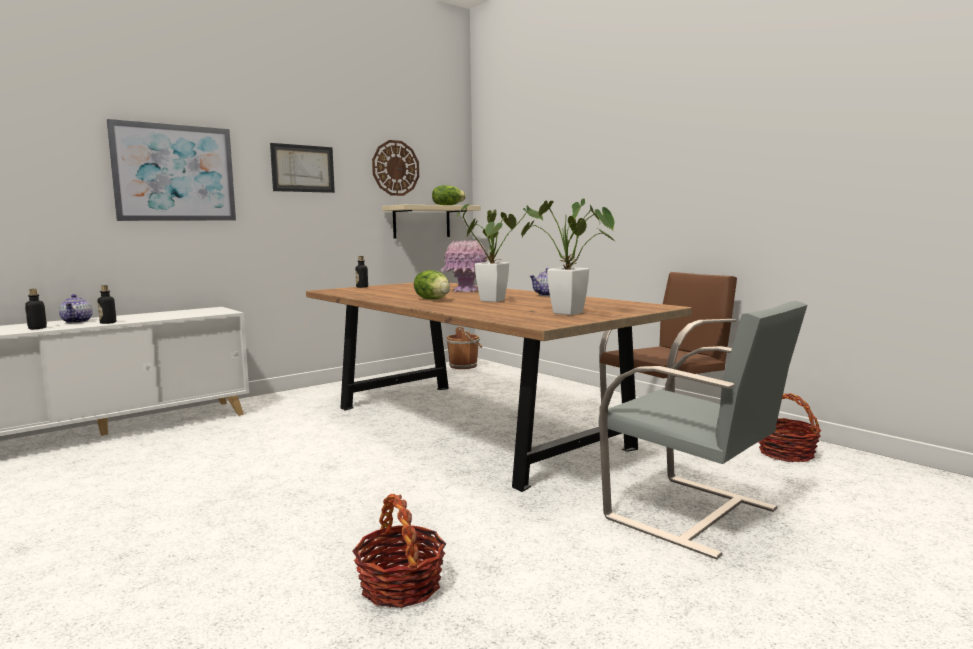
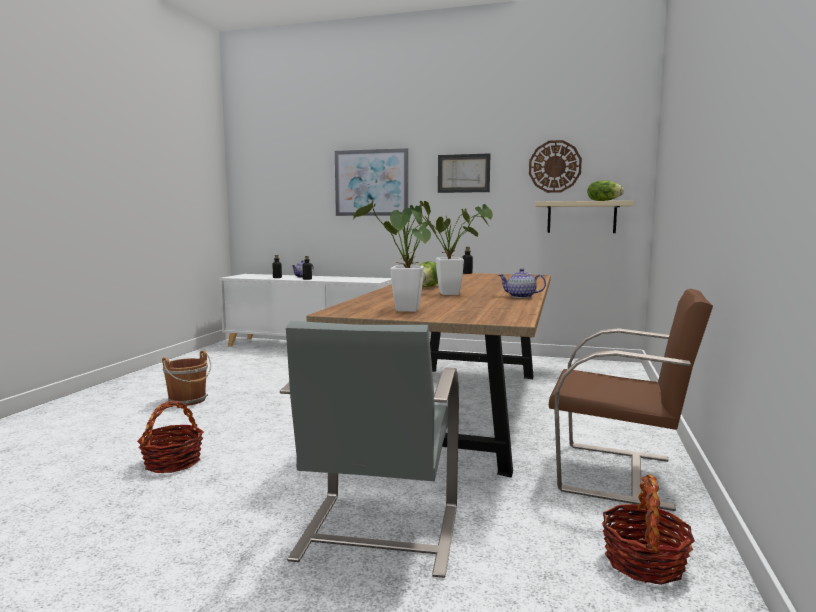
camera: 55 degrees right, 0 degrees up
(464, 366) = (605, 367): brown bucket -> brown bucket (189, 400)
(466, 290) = (501, 284): pink vase -> none

